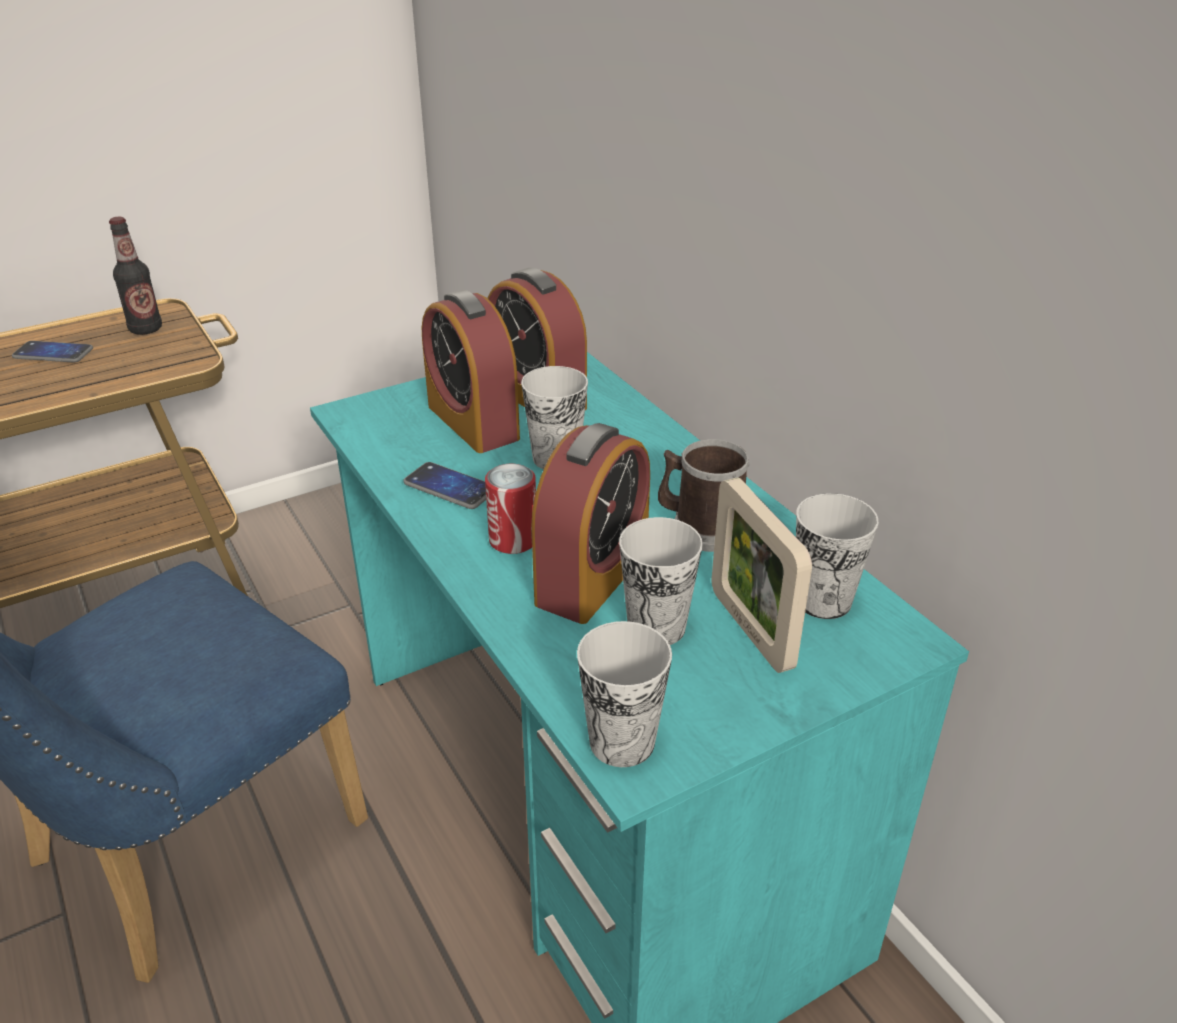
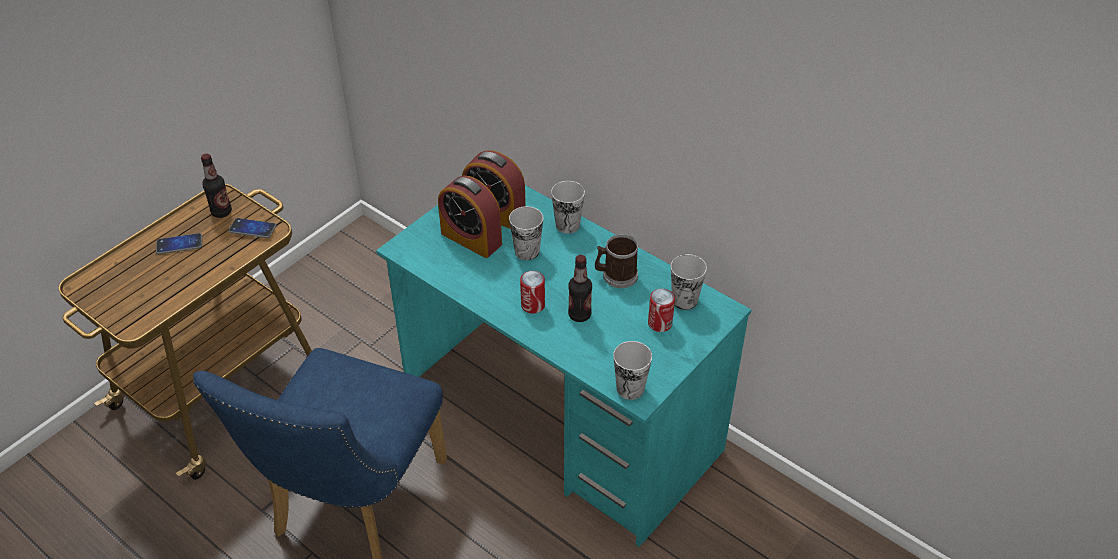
camera: 20 degrees left, 10 degrees up
(450, 487) = (484, 283): phone -> phone (252, 229)
(592, 576) = (579, 315): alarm clock -> bottle
(656, 627) = (620, 333): cup -> cup (567, 225)
(751, 629) = (660, 323): picture frame -> can

